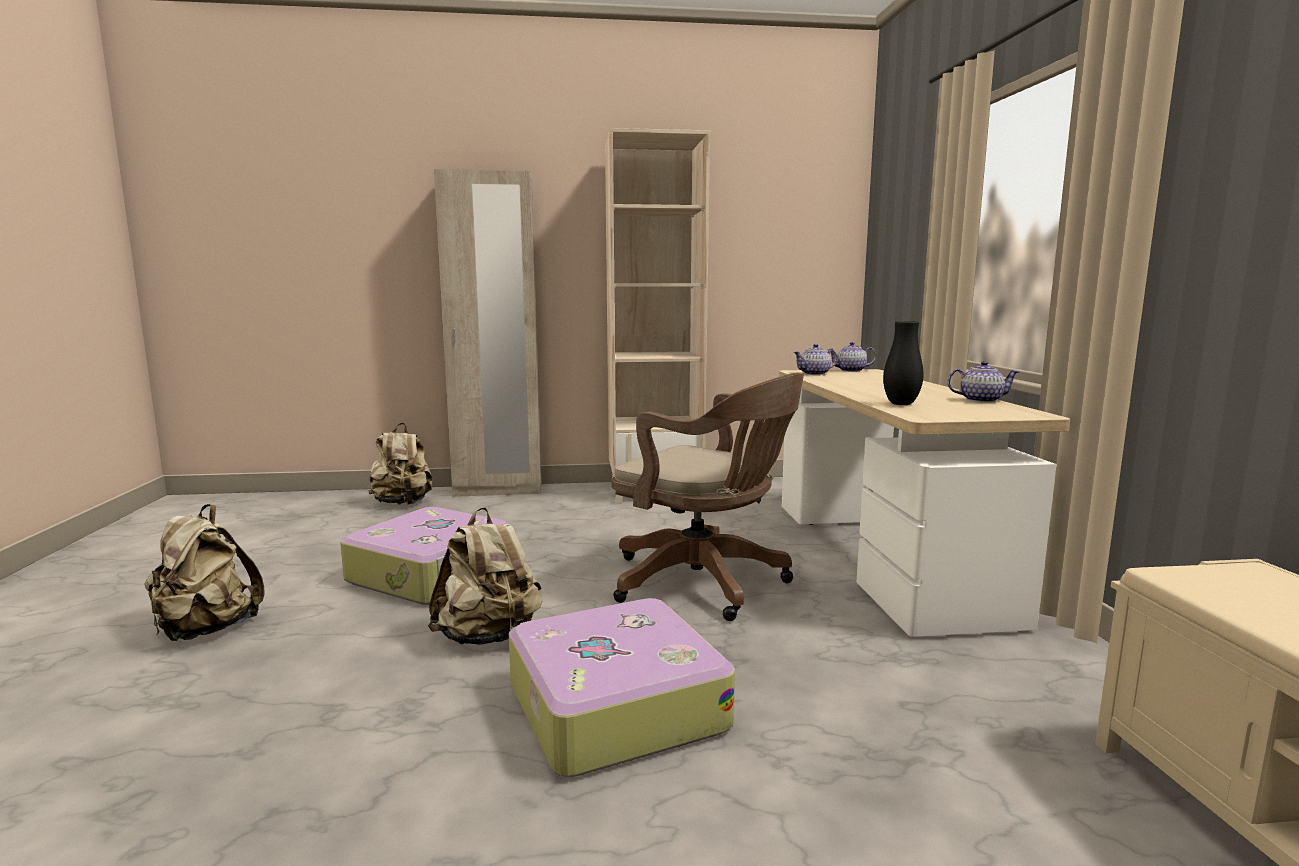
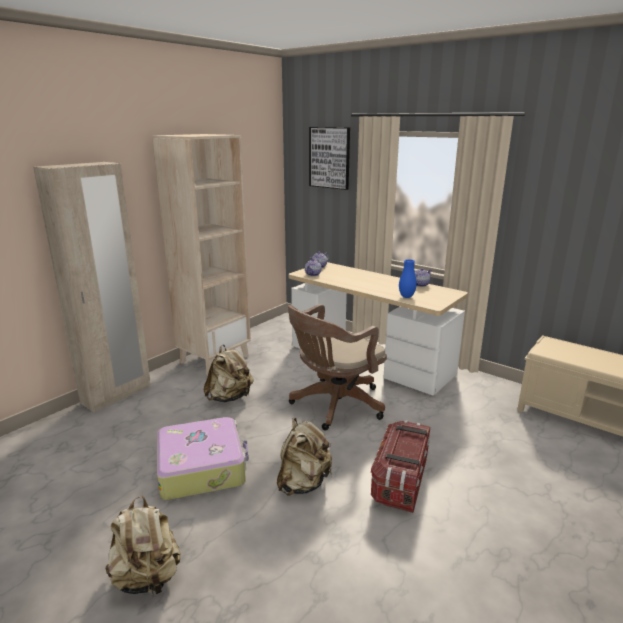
camera: 45 degrees left, 10 degrees up
(403, 503) = (68, 433): beige backpack -> beige backpack (230, 397)
(613, 706) = (400, 479): suitcase -> storage box
(706, 583) = (334, 405): brown office chair -> brown office chair turned 150 degrees clockwise
(901, 404) = (406, 297): black vase -> blue vase
(915, 178) = (330, 158): none -> picture

